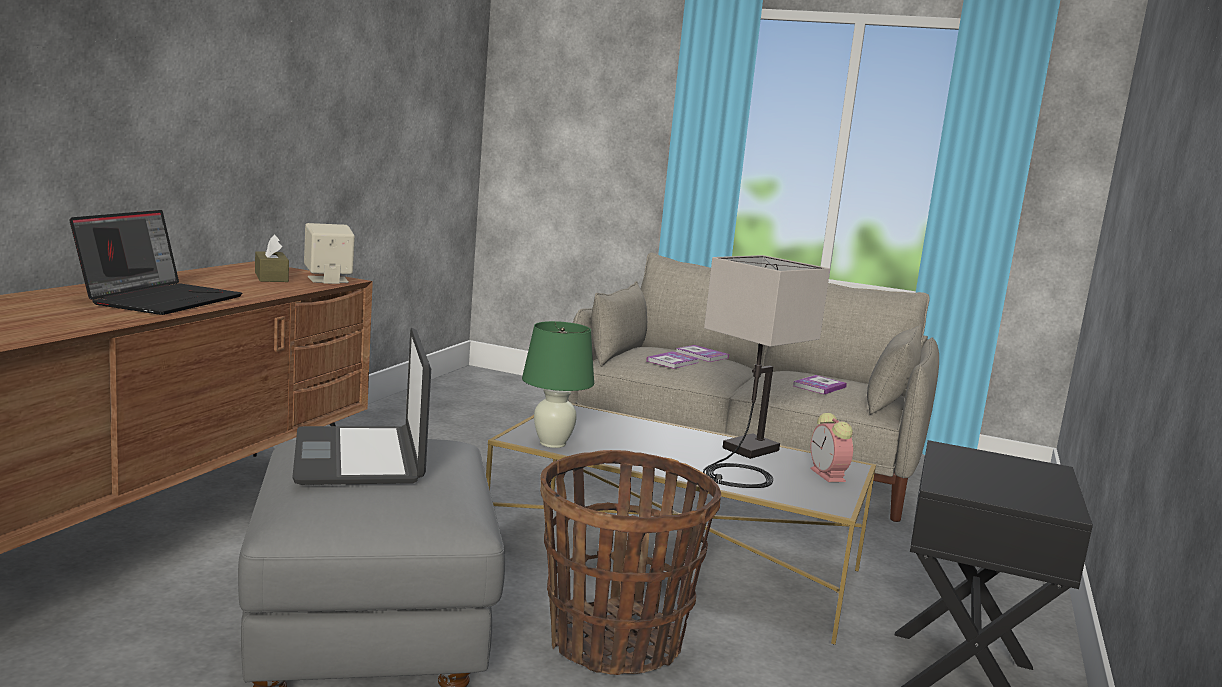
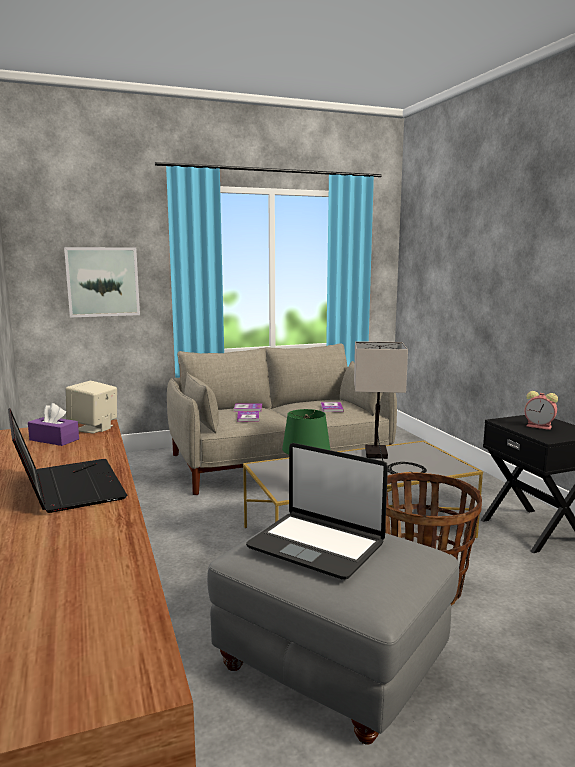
camera: 40 degrees left, 0 degrees up
(271, 277) = (54, 439): brown tissue box -> purple tissue box
(588, 141) = (103, 282): none -> picture
(829, 475) = (426, 453): alarm clock -> alarm clock (540, 426)

